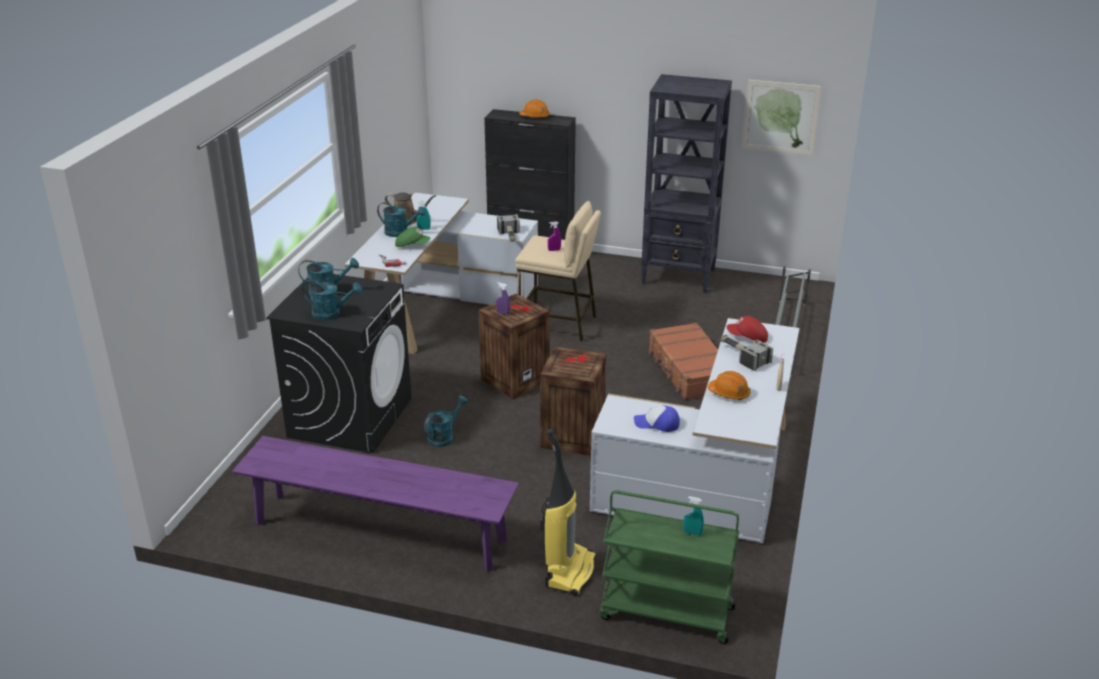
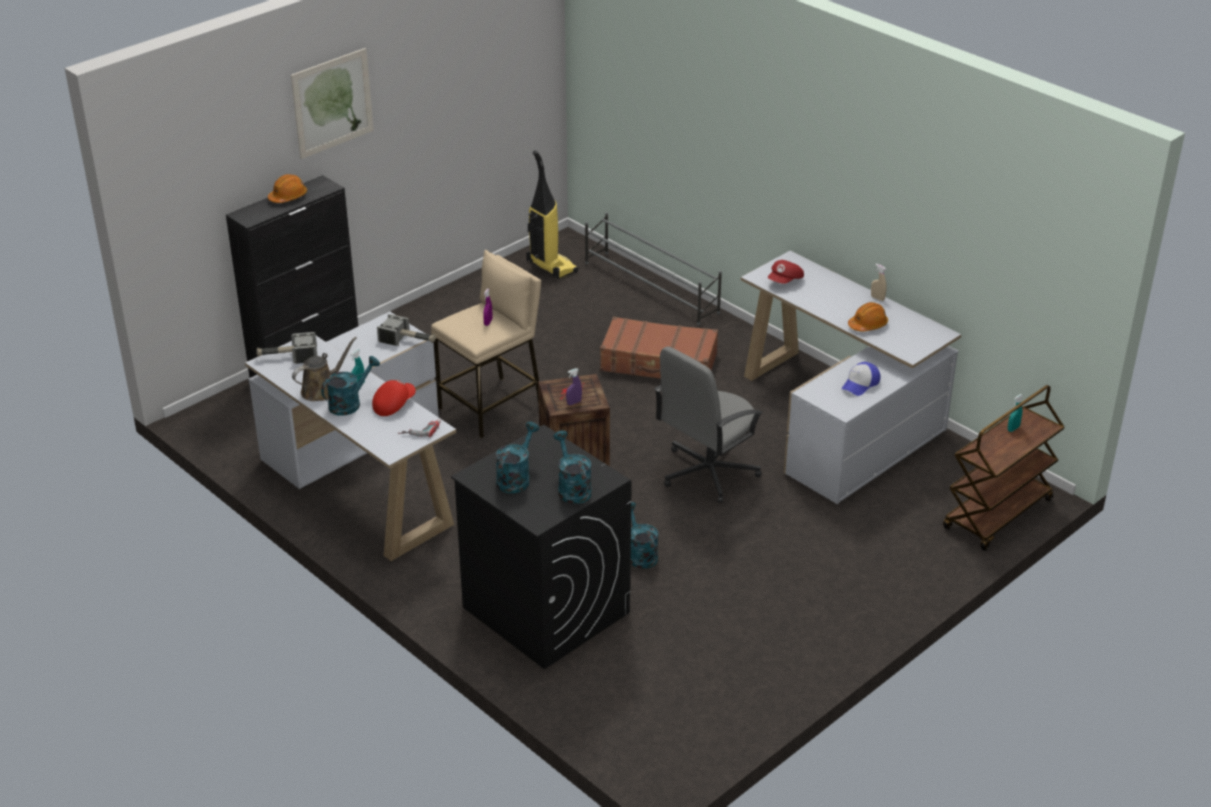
camera: 60 degrees left, 5 degrees up
(331, 314) = (572, 488): turquoise watering can -> turquoise watering can turned 60 degrees counterclockwise
(379, 532) = (771, 646): purple bench -> none
(412, 245) = (393, 405): green cap -> red cap
(569, 571) = (911, 547): vacuum cleaner -> vacuum cleaner (550, 267)
(571, 436) = (707, 472): crate -> grey office chair
(665, 613) = (998, 515): green cart -> brown cart
(679, 277) = (475, 297): black bookcase -> none
(742, 356) = (813, 295): hammer -> hammer (287, 357)
(780, 117) = (517, 71): picture -> picture (332, 103)

